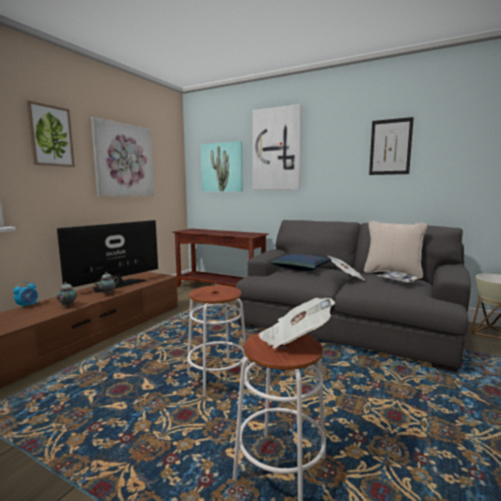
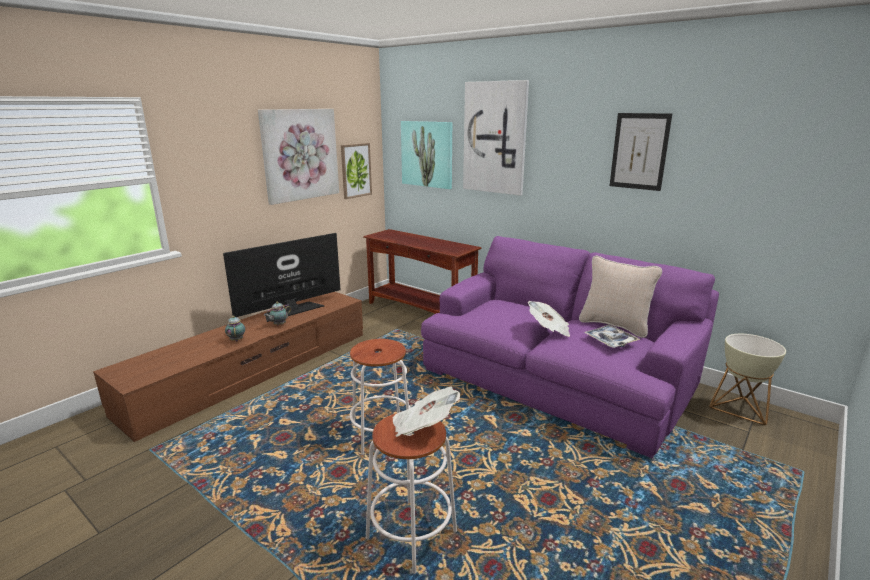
camera: 10 degrees right, 10 degrees up
(27, 306) = (197, 336): alarm clock -> none
(50, 136) = (213, 142): picture -> picture (355, 170)
(301, 268) = (503, 308): blue pillow -> none
(347, 323) = (557, 378): grey sofa -> purple sofa

